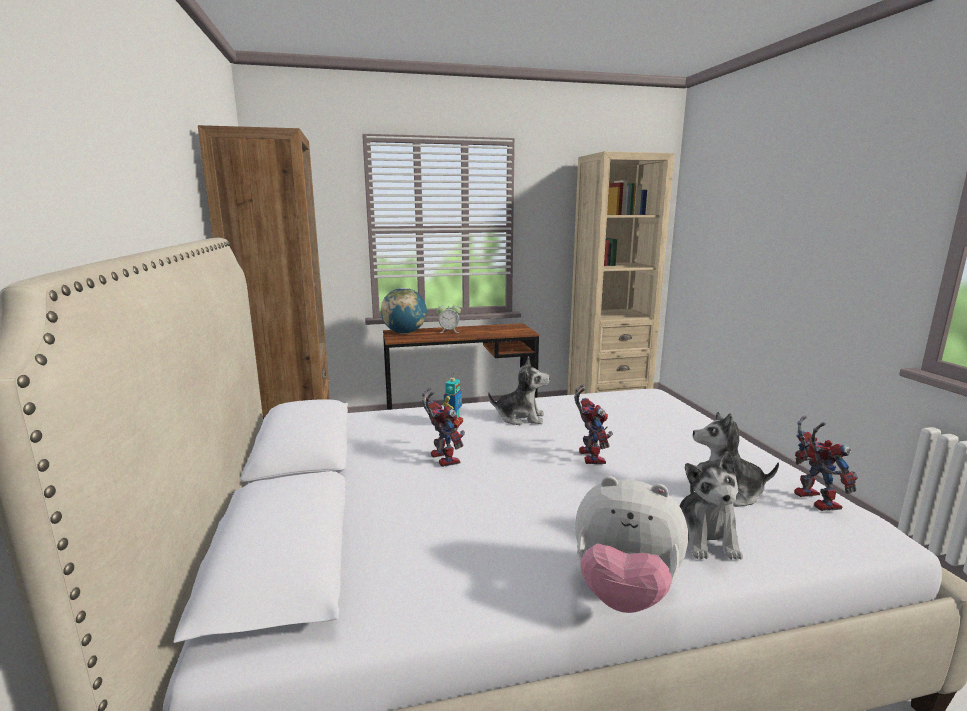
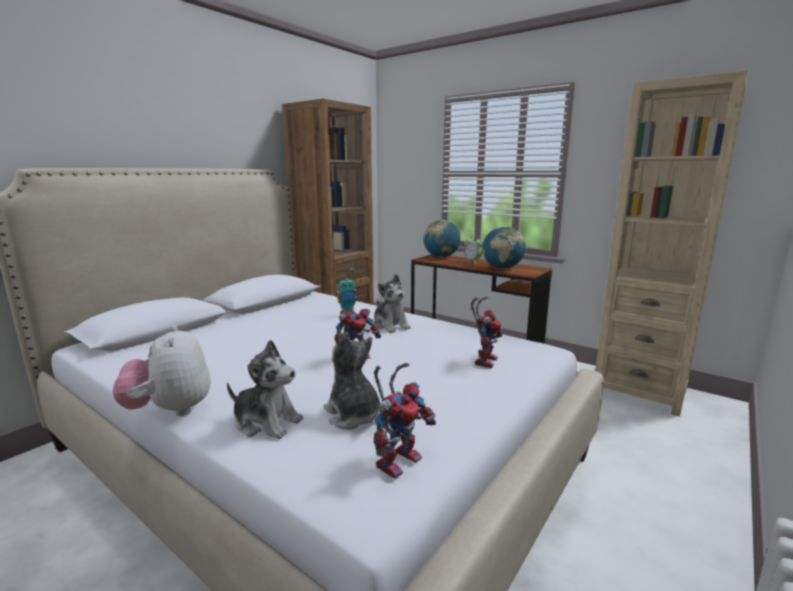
camera: 50 degrees right, 0 degrees up
(441, 458) = (294, 326): toy robot -> toy robot (484, 360)
(493, 332) = (502, 268): none -> globe
(705, 538) = (266, 422): plush toy -> plush toy turned 120 degrees counterclockwise

